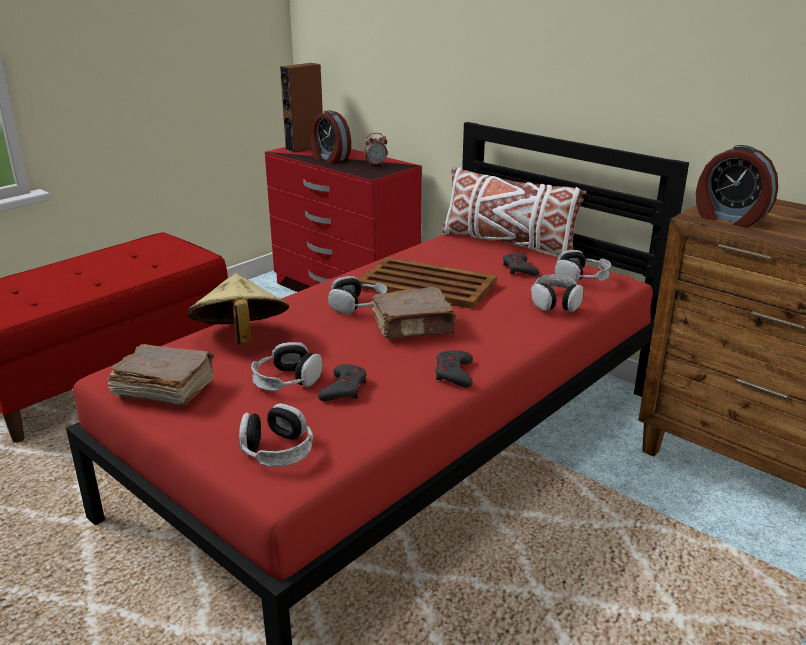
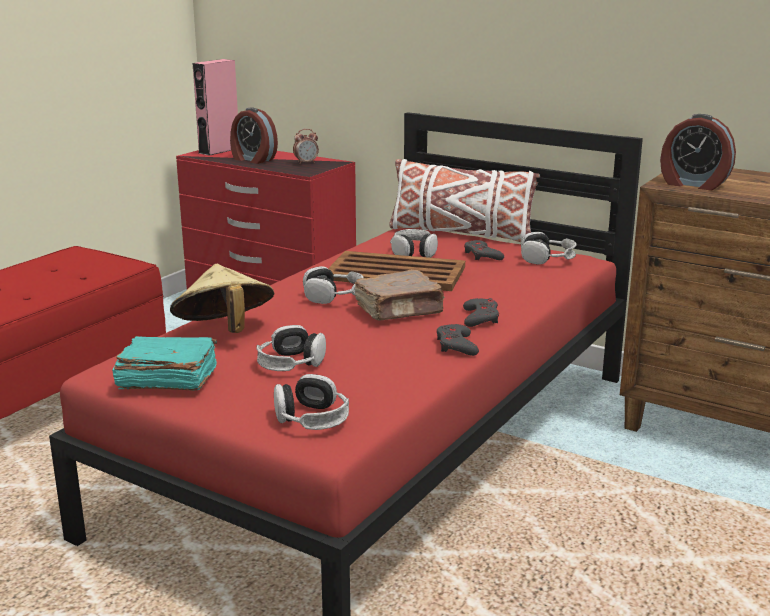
camera: 10 degrees left, 5 degrees down
(164, 389) = (166, 380): brown book -> turquoise book
(305, 148) = (219, 150): brown speaker -> pink speaker
(344, 388) = (353, 365): grey game controller -> grey game controller (480, 317)
(555, 302) = (531, 280): headphones -> headphones (413, 252)

